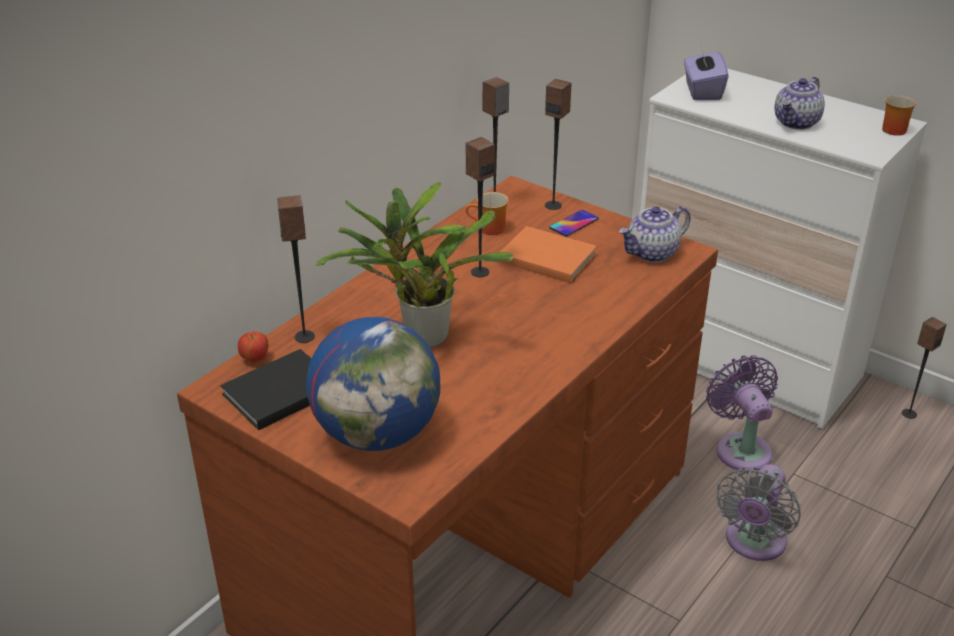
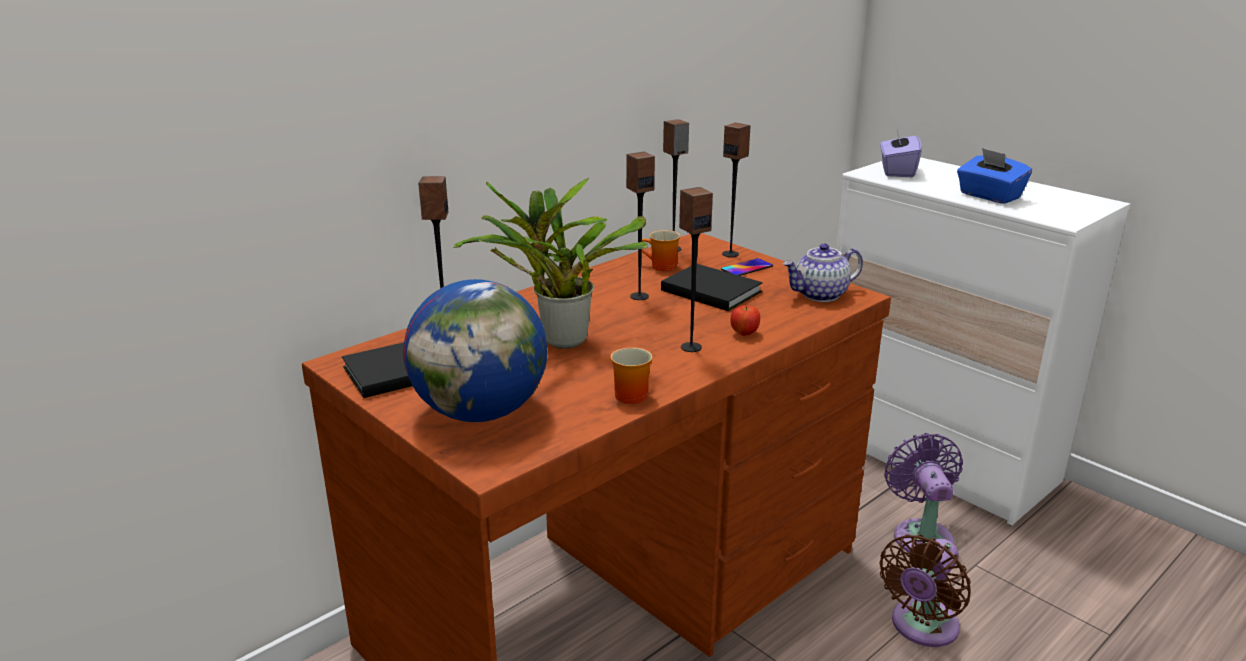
camera: 10 degrees right, 10 degrees down
(255, 359) = (389, 343): apple -> apple (744, 334)
(546, 257) = (710, 290): orange book -> black book
(753, 543) = (921, 627): grey fan -> brown fan
(797, 123) = (989, 196): teapot -> blue tissue box
(892, 129) = (1091, 205): mug -> mug (631, 393)
(908, 413) = (1111, 521): speaker -> speaker (691, 347)

